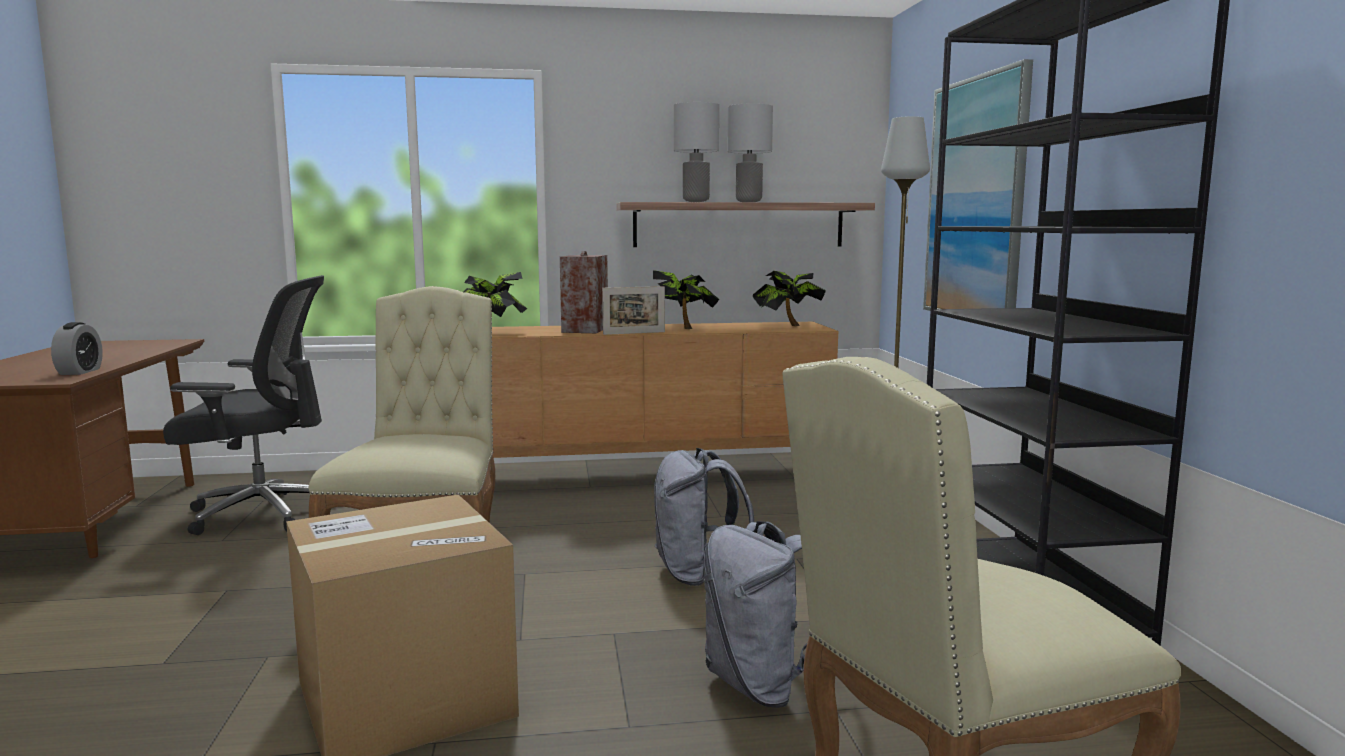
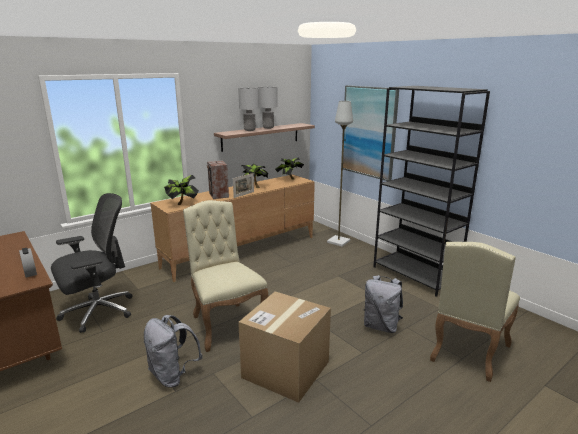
camera: 30 degrees left, 10 degrees up
(697, 574) = (315, 291): grey backpack -> grey backpack (173, 375)

